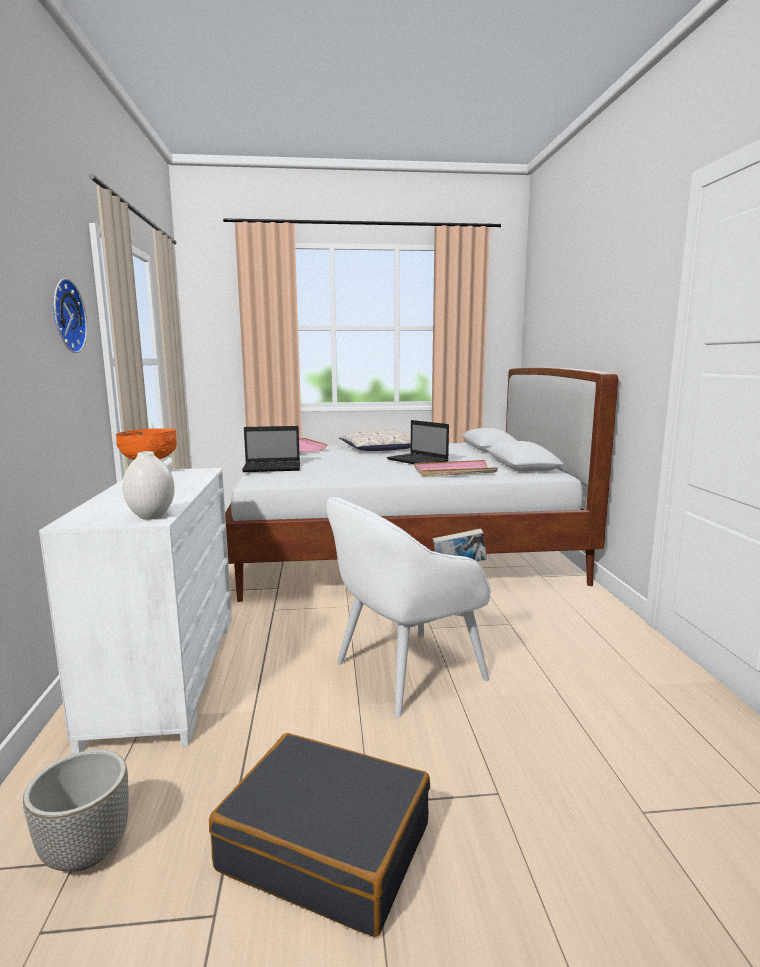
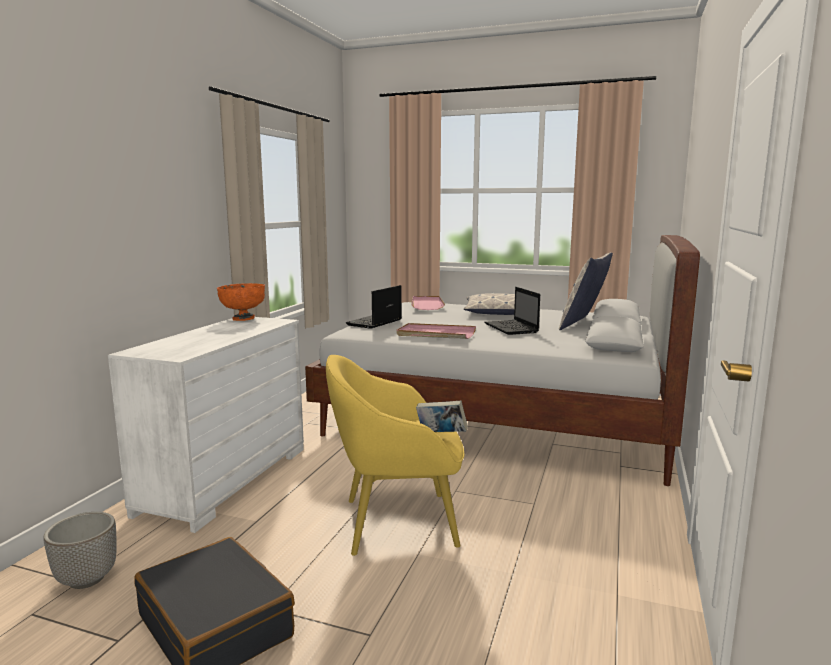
camera: 25 degrees right, 0 degrees up
(64, 316) = (182, 196): wall clock -> none
(151, 517) = (180, 354): white vase -> none
(273, 468) = (374, 323): laptop -> laptop turned 105 degrees clockwise
(407, 672) = (396, 522): white armchair -> yellow armchair
(454, 471) = (527, 343): pink tray -> pink tray (435, 334)
(470, 453) = (583, 325): none -> pillow

